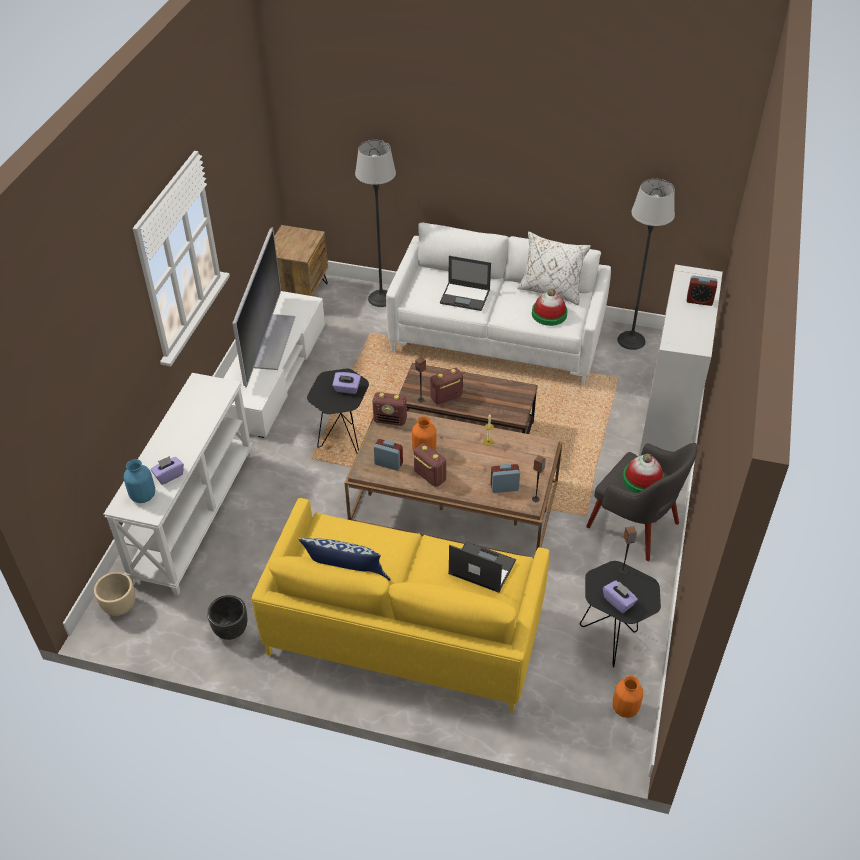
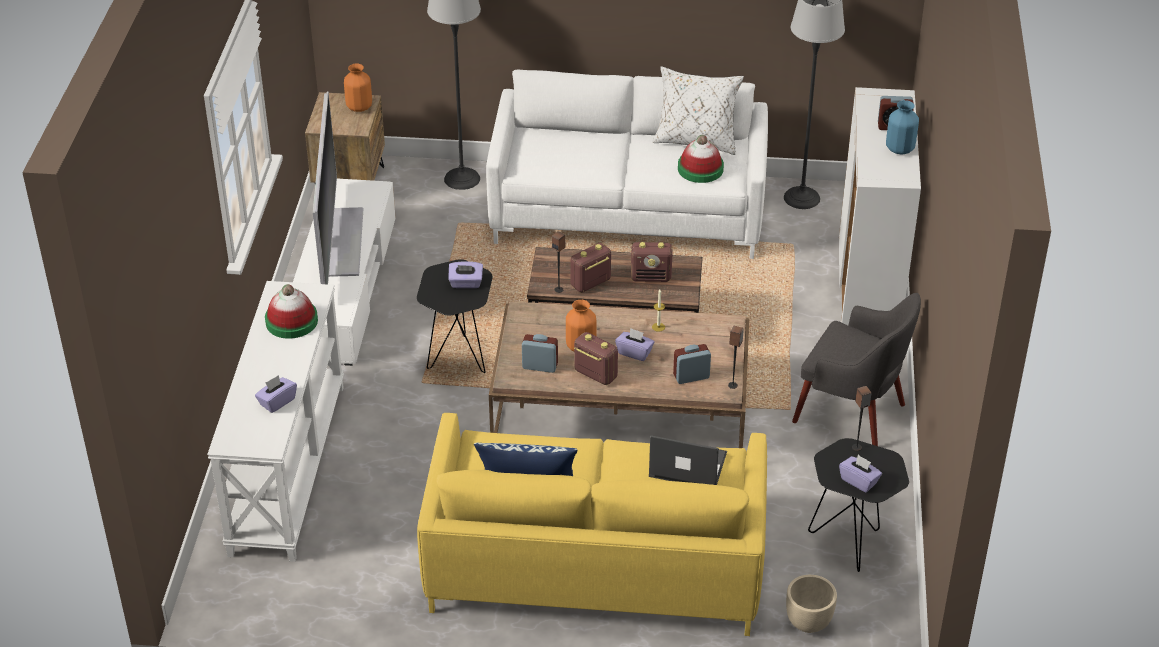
camera: 10 degrees left, 5 degrees down
(120, 607) = (223, 584): beige planter -> beige planter (808, 623)
(142, 496) = (251, 429): blue vase -> blue vase (899, 149)
(230, 631) = (375, 592): black planter -> none
(390, 420) = (528, 316): radio -> radio (651, 277)
(464, 461) = (634, 352): none -> purple tissue box
(465, 296) = (588, 158): laptop -> none
(625, 708) = (882, 614): orange vase -> orange vase (359, 107)
(643, 480) = (858, 349): hat -> hat (291, 321)

